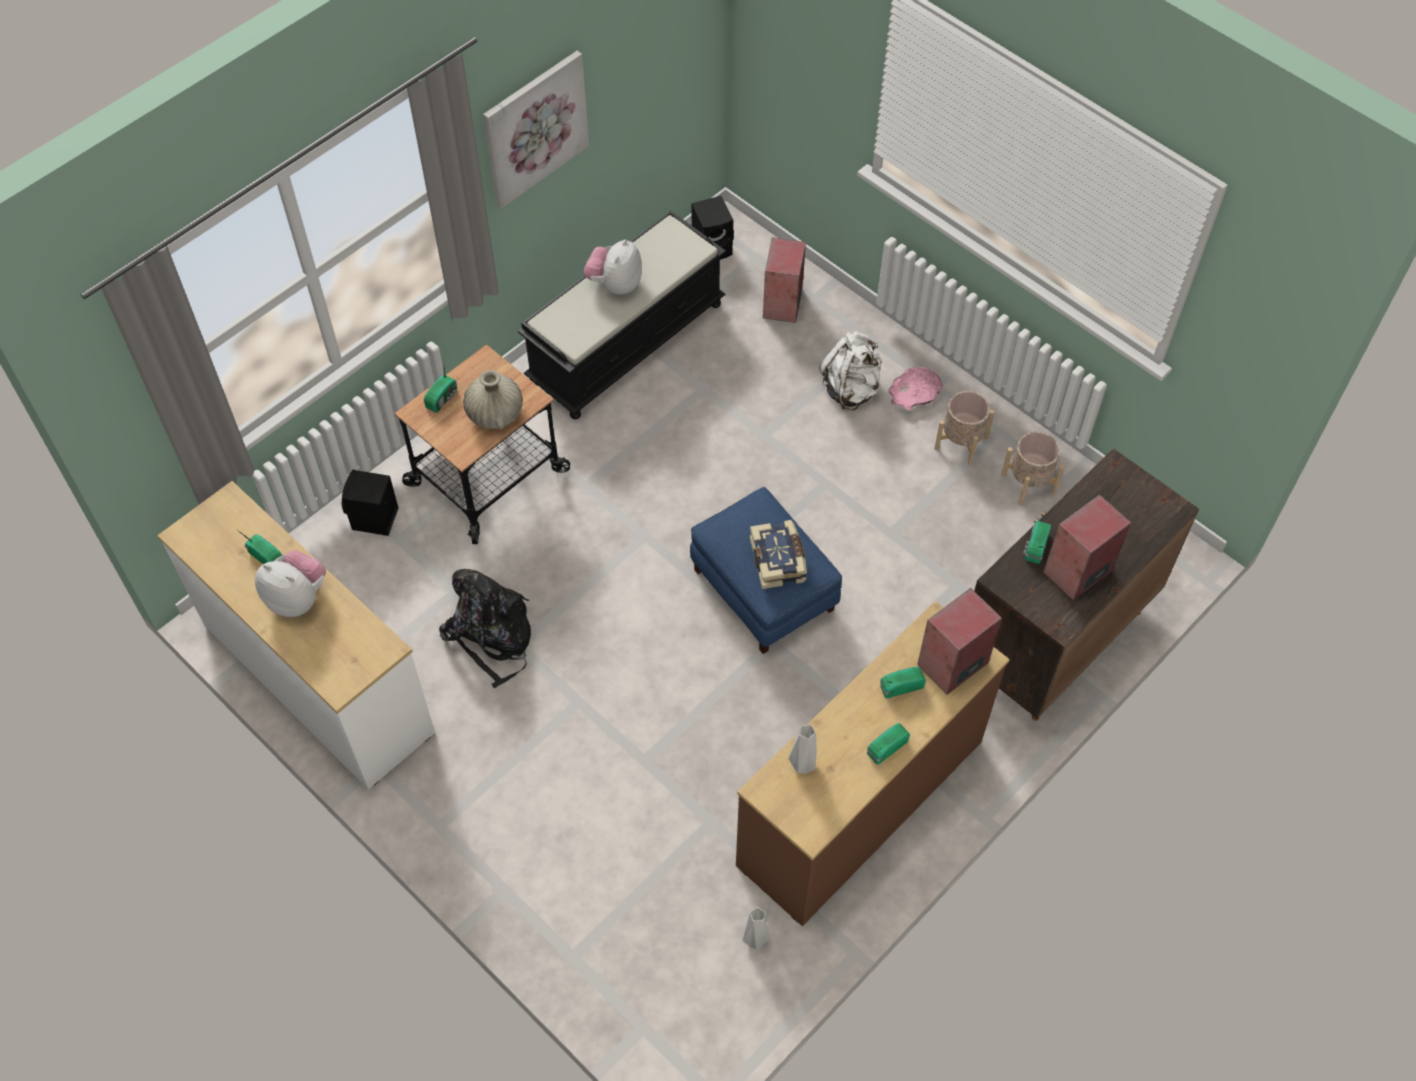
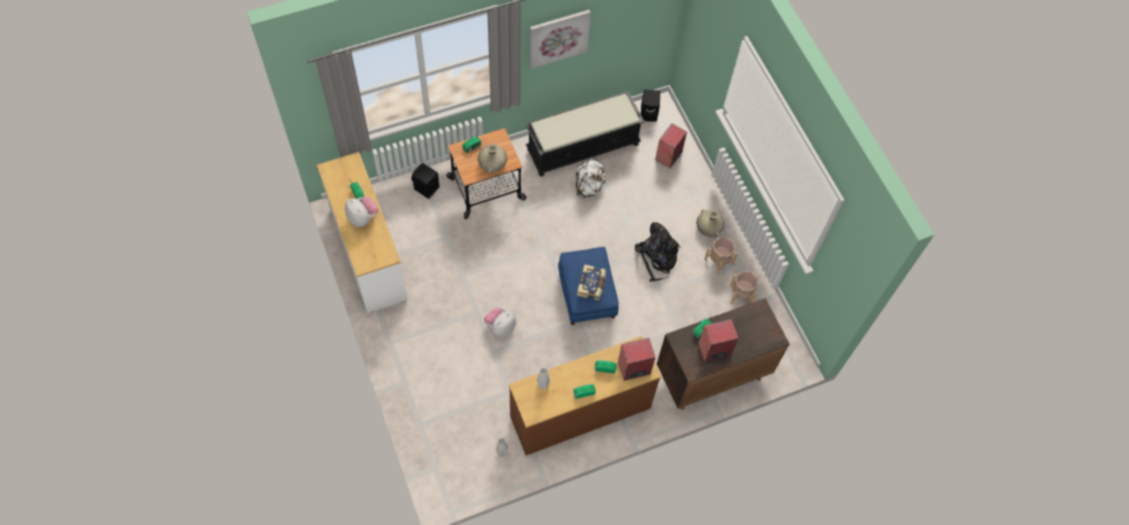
camera: 20 degrees right, 5 degrees up
(491, 636) = (452, 265): black backpack -> black backpack (657, 257)
(615, 284) = (581, 119): plush toy -> plush toy (500, 327)
(851, 389) = (679, 213): white backpack -> white backpack (589, 187)
(914, 394) = (709, 228): pink bowl -> beige vase

